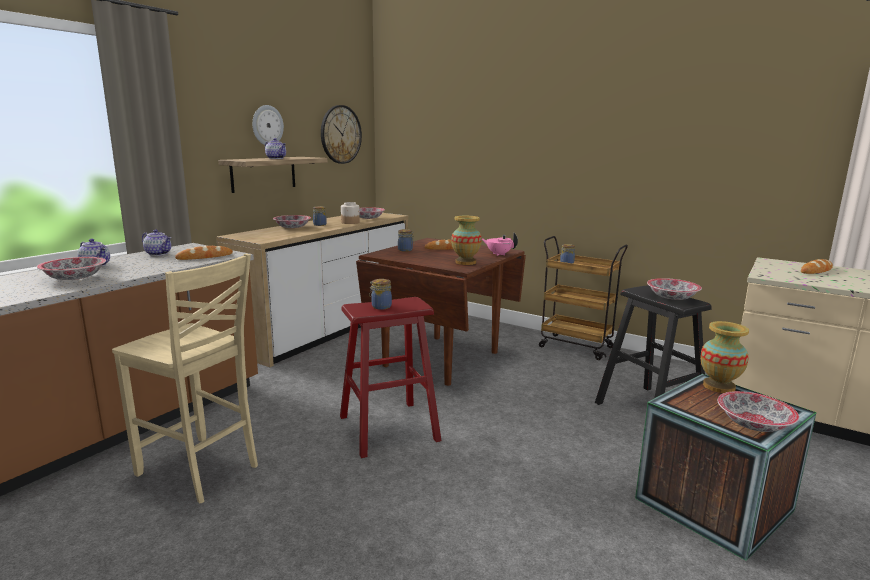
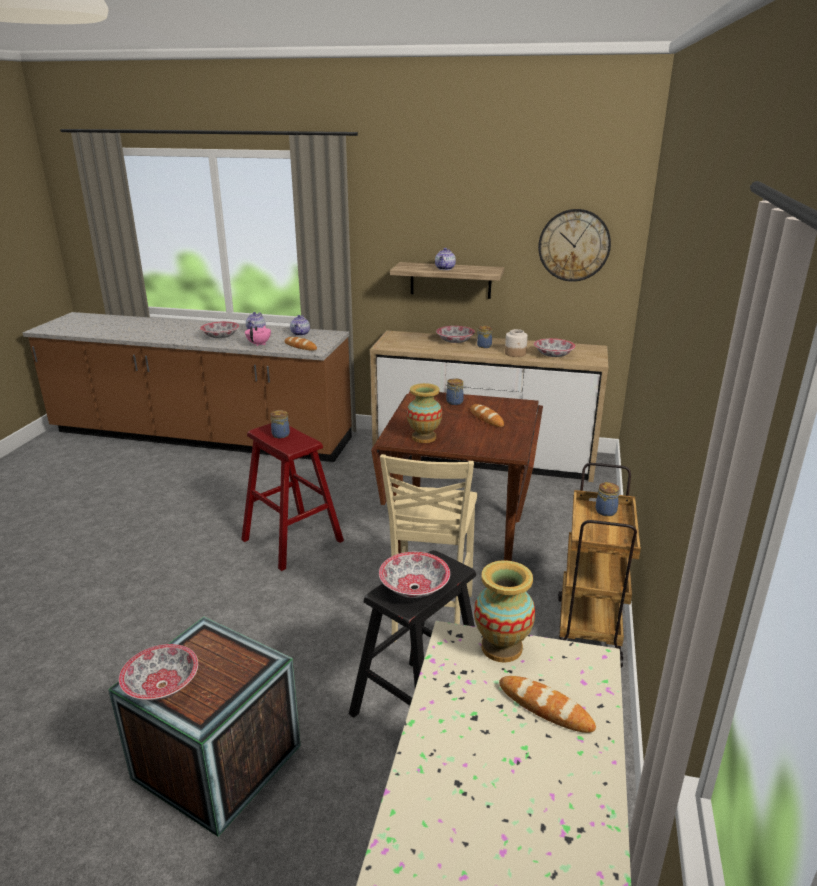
camera: 70 degrees right, 10 degrees up
(200, 471) = (207, 486): beige chair -> beige chair (429, 618)
(267, 125) = (460, 231): wall clock -> none
(499, 254) = (486, 448): pink teapot -> pink teapot (259, 344)
(718, 386) = (254, 668): vase -> vase (502, 647)

